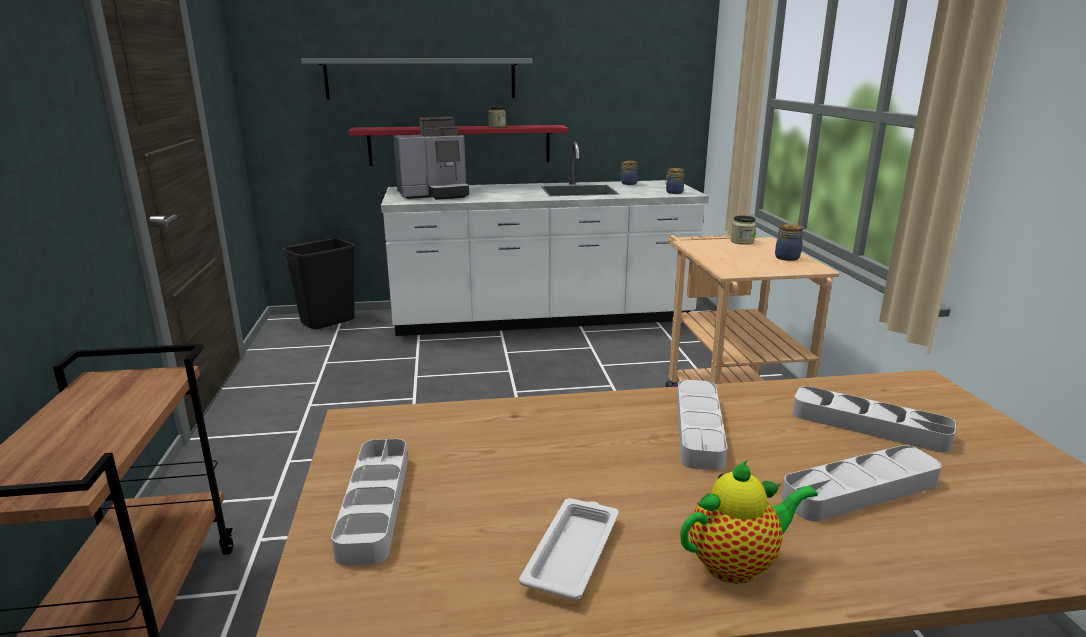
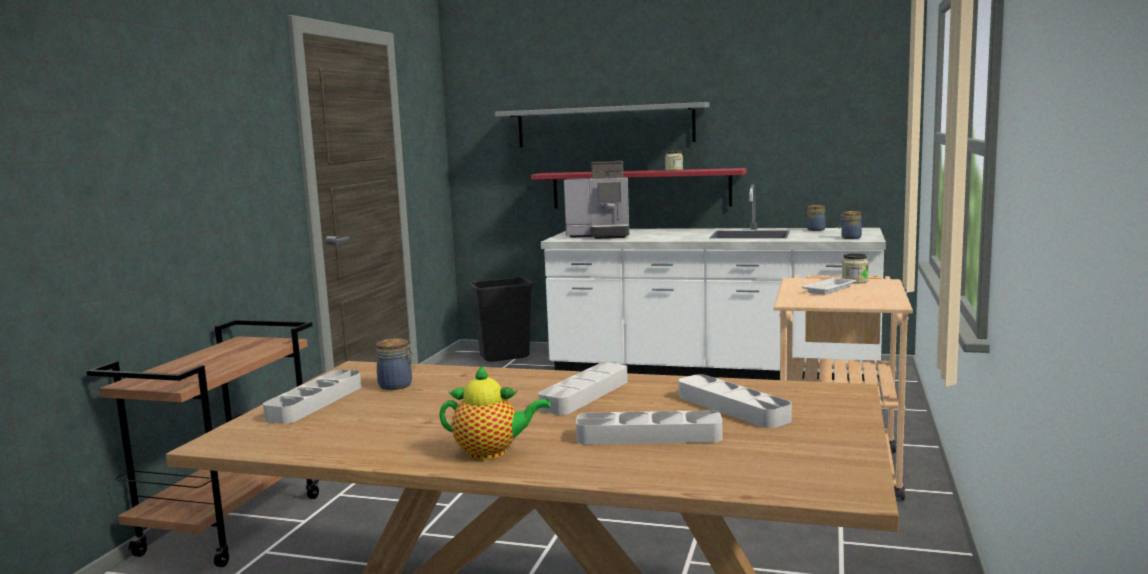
camera: 25 degrees right, 10 degrees down
(573, 552) = (398, 434): white tray -> white tray (829, 289)
(788, 258) = (877, 295): jar -> jar (397, 386)

